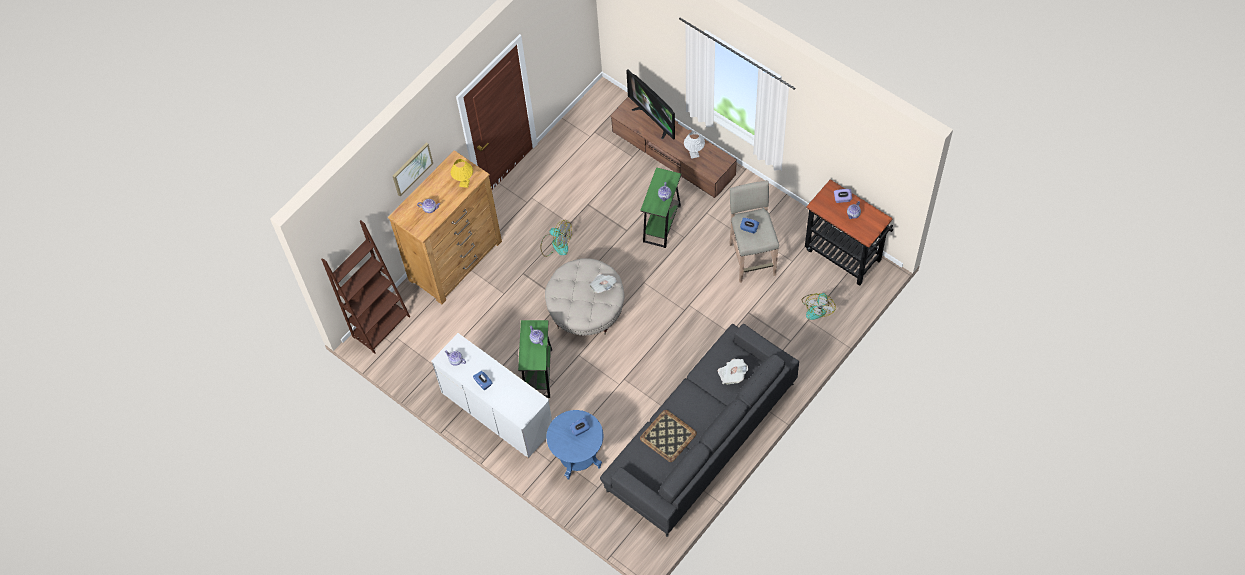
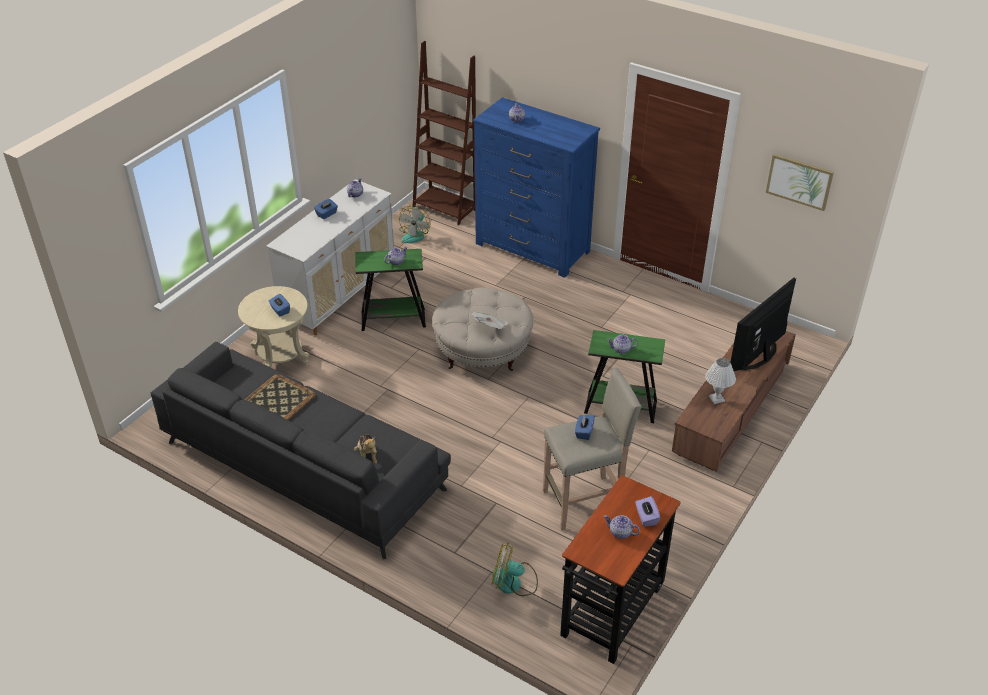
camera: 80 degrees right, 20 degrees down
(412, 168) = (549, 81): picture -> picture (799, 181)
(456, 261) = (532, 248): brown dresser -> blue dresser
(464, 183) = (555, 137): yellow table lamp -> none
(556, 244) = (569, 318): fan -> fan (415, 234)
(578, 458) = (281, 359): blue side table -> beige side table
(732, 374) = (367, 455): newspaper -> plush toy

